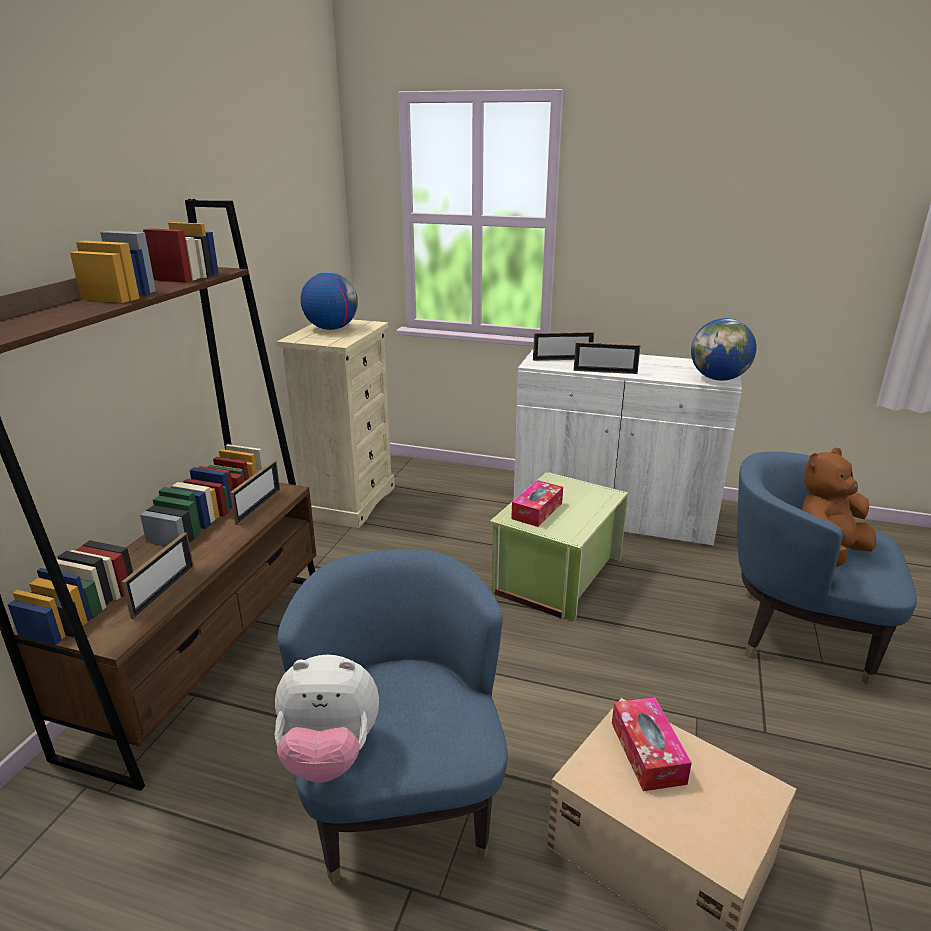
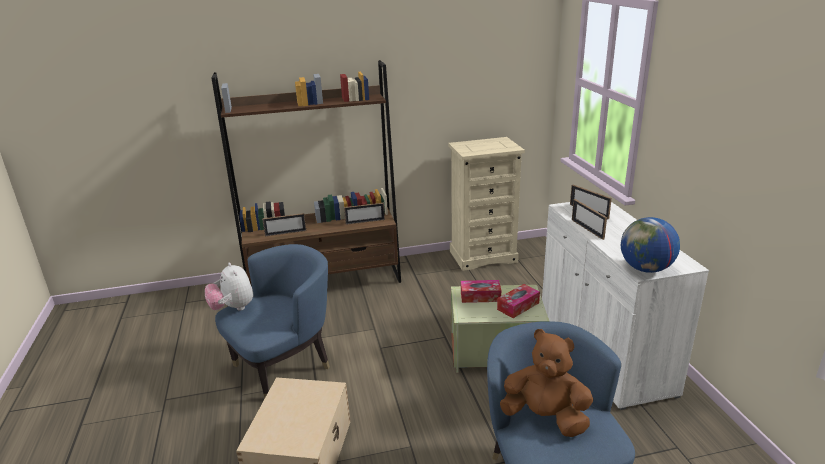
camera: 60 degrees right, 0 degrees up
(331, 328) = (488, 144): globe -> none
(647, 752) = (310, 401): tissue box -> tissue box (518, 306)

